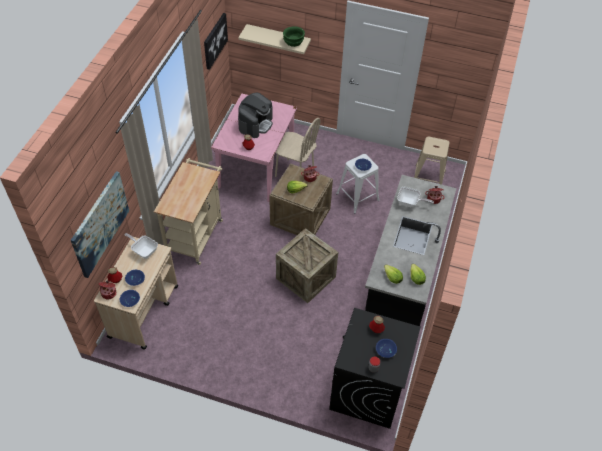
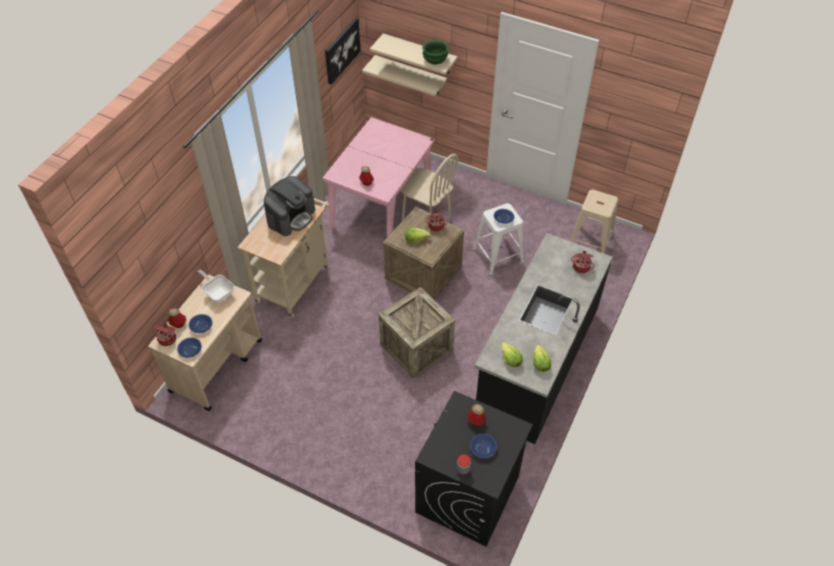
camera: 10 degrees right, 0 degrees up
(100, 223) = (161, 254): picture -> none
(255, 124) = (381, 155): coffee machine -> coffee machine (291, 216)
(270, 56) = (410, 75): none -> beige shelf
(410, 203) = (550, 269): frying pan -> none

